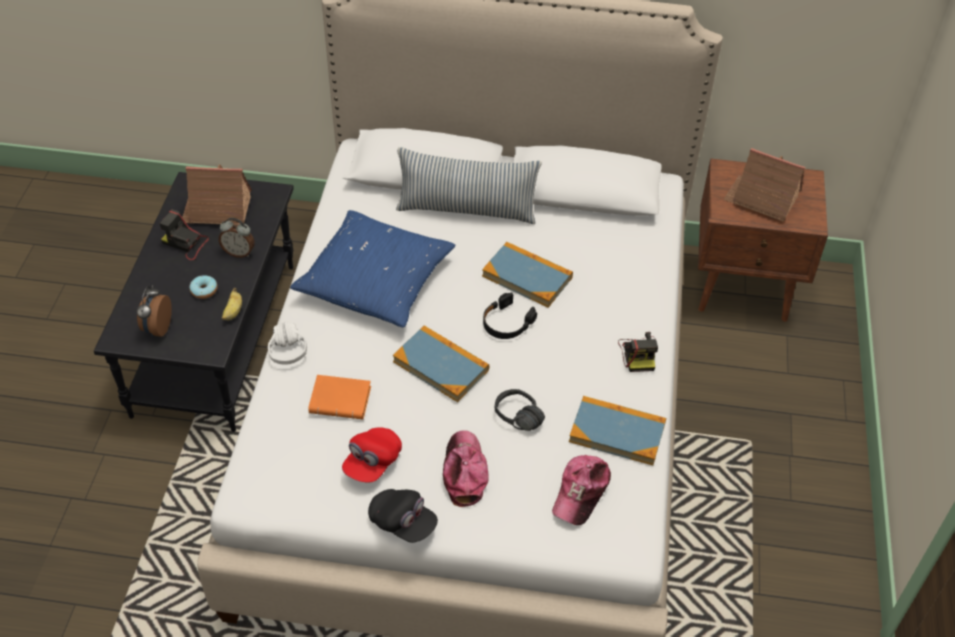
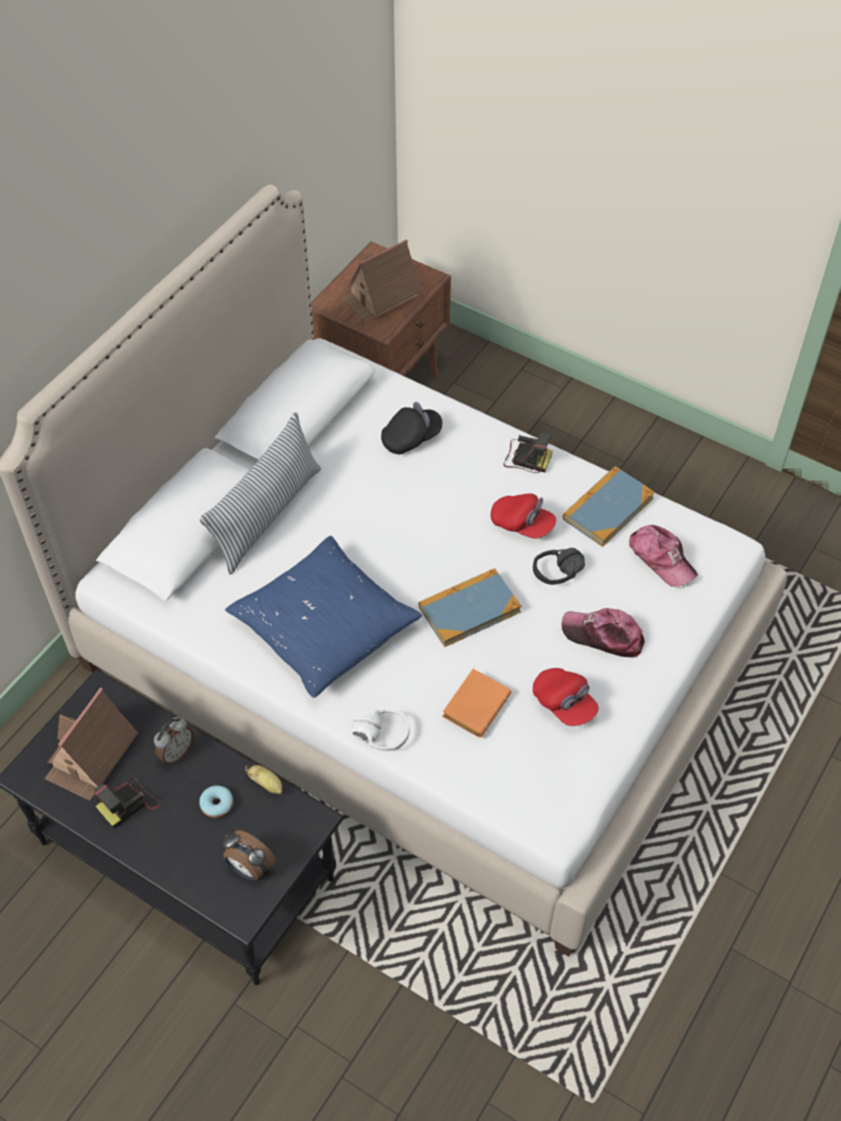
camera: 65 degrees left, 5 degrees up
(403, 523) = (641, 703): black cap -> black cap (411, 438)
(506, 323) = (440, 539): black headphones -> none
(527, 277) = (388, 501): book -> none
(558, 374) = (522, 524): none -> red cap

